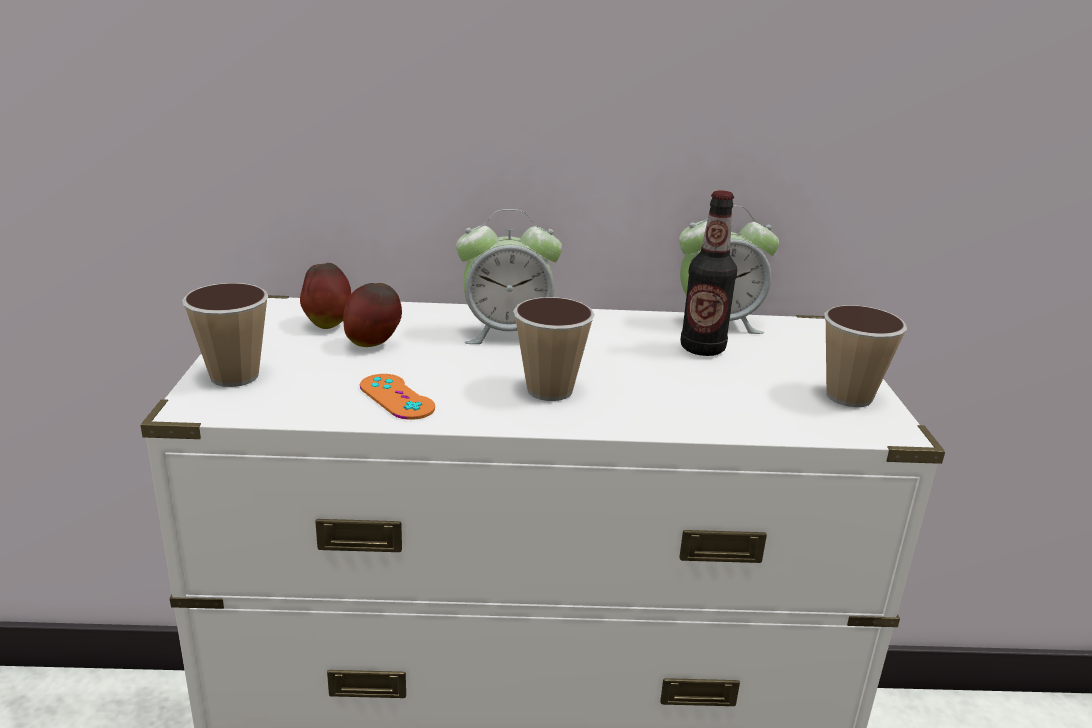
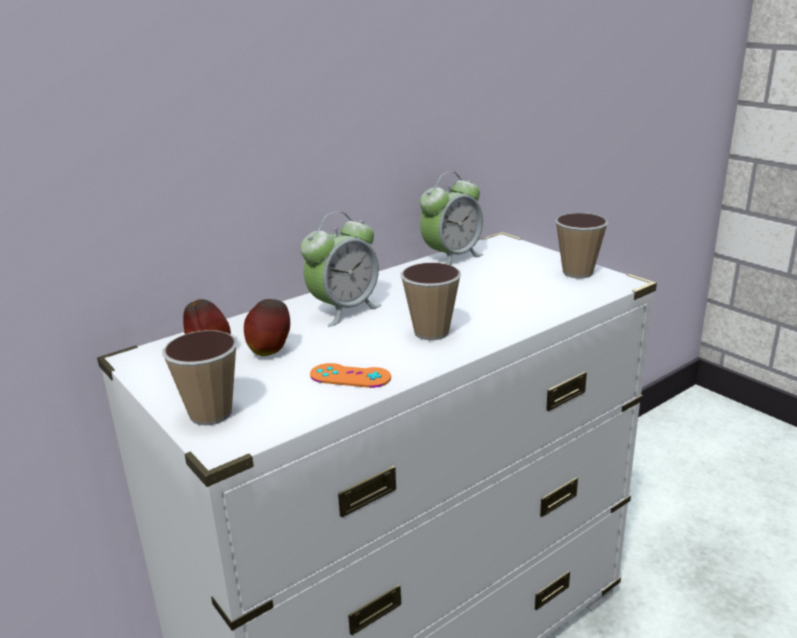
camera: 35 degrees left, 0 degrees up
(702, 349) = (468, 275): bottle -> none

